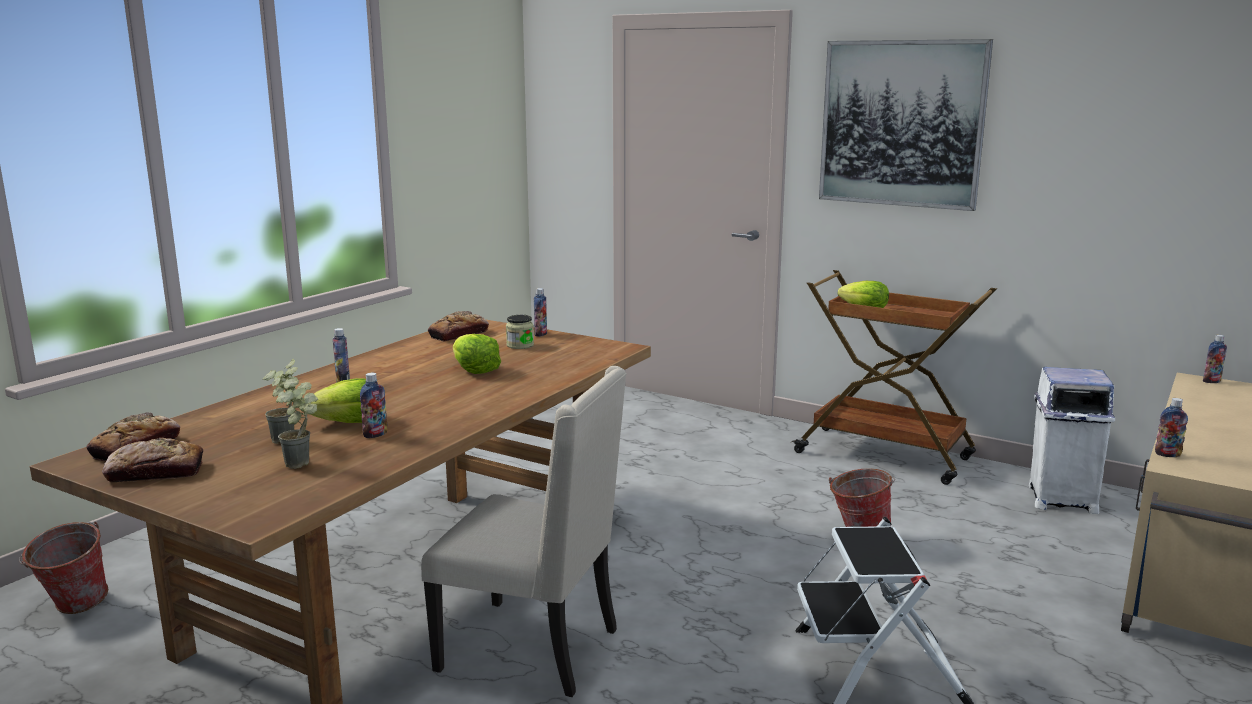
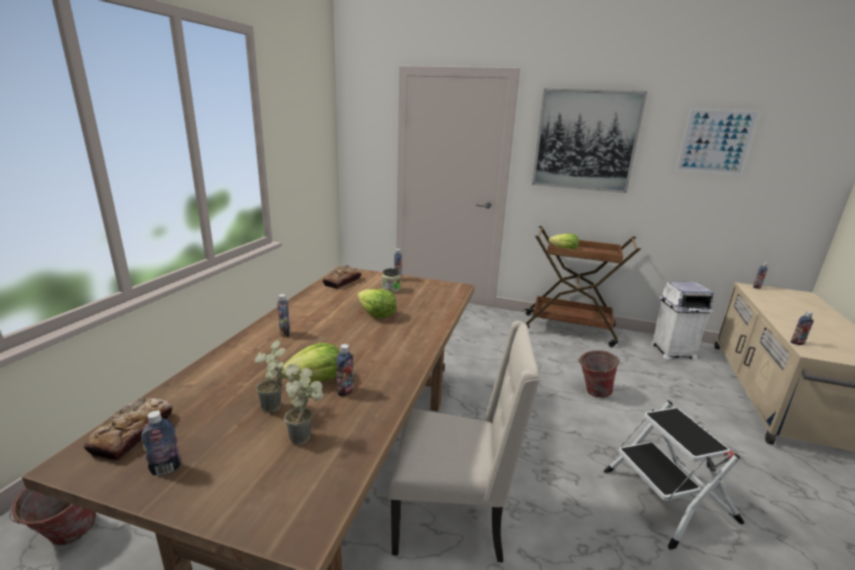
camera: 15 degrees left, 5 degrees up
(155, 472) = (166, 468): bread -> bottle
(1118, 119) = (715, 141): none -> picture

